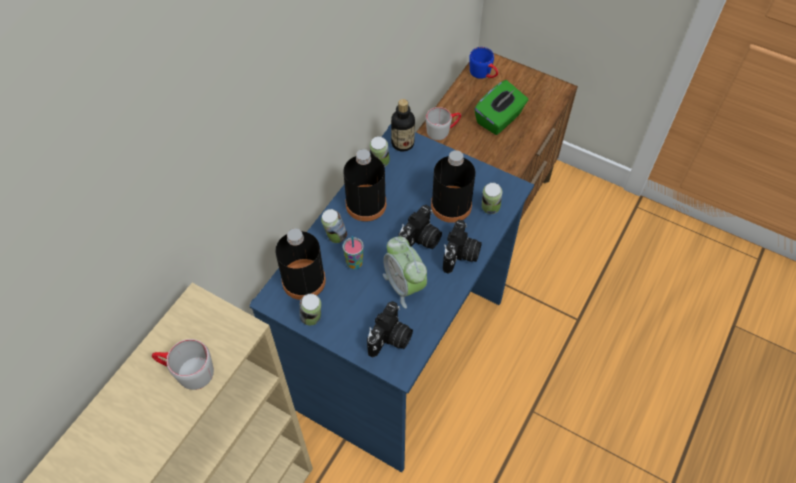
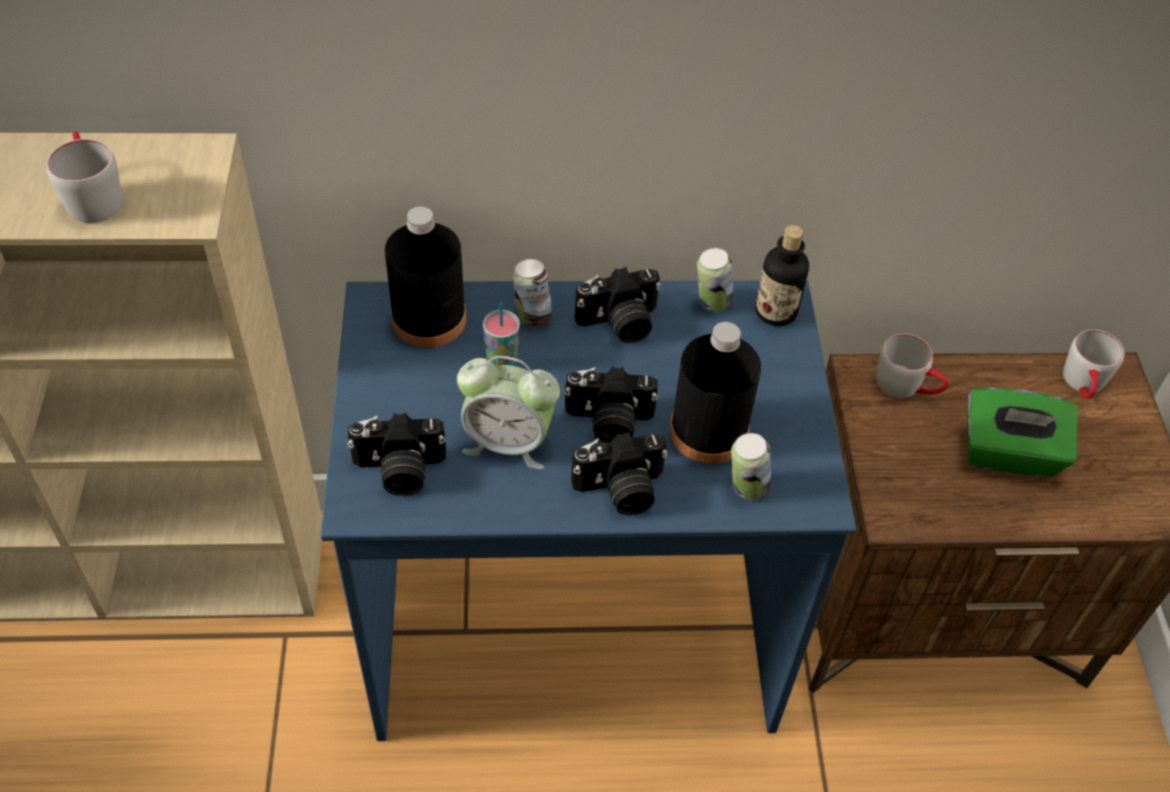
camera: 55 degrees right, 5 degrees down
(312, 319) = (371, 360): can -> none
(366, 204) = (620, 323): black bottle -> camera
(404, 285) = (508, 442): alarm clock -> alarm clock turned 105 degrees counterclockwise
(484, 74) = (1084, 385): blue mug -> grey mug

